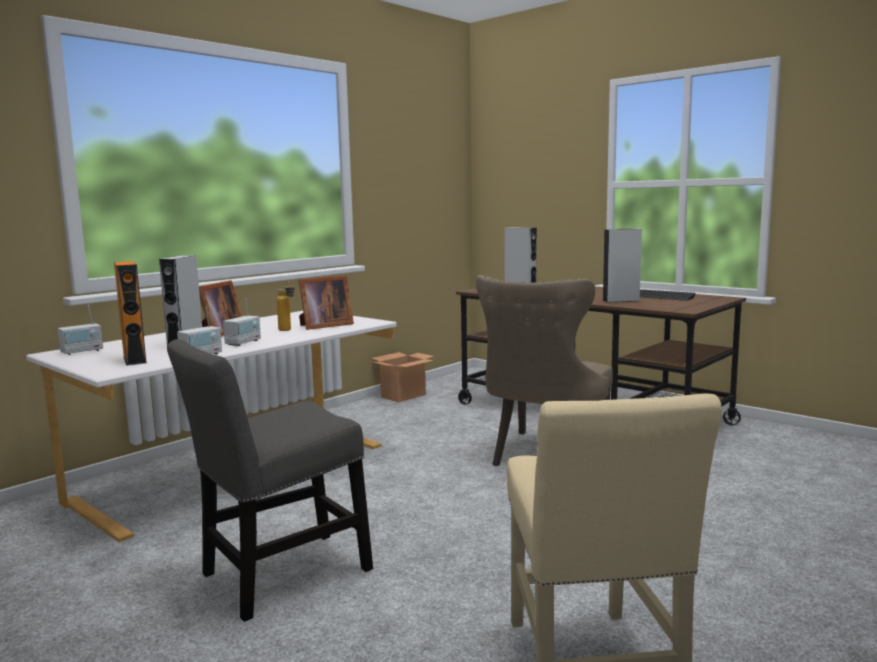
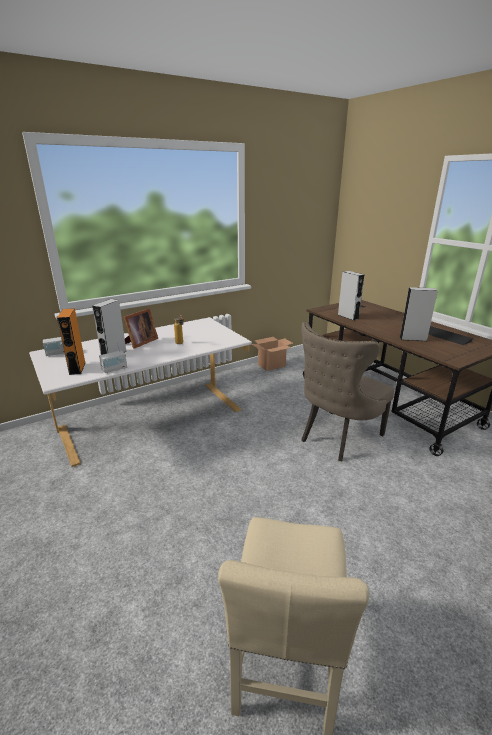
camera: 15 degrees right, 15 degrees up
(243, 342) = (147, 356): radio -> none
(279, 576) = (140, 516): grey chair -> none
(324, 326) = (204, 341): picture frame -> none

